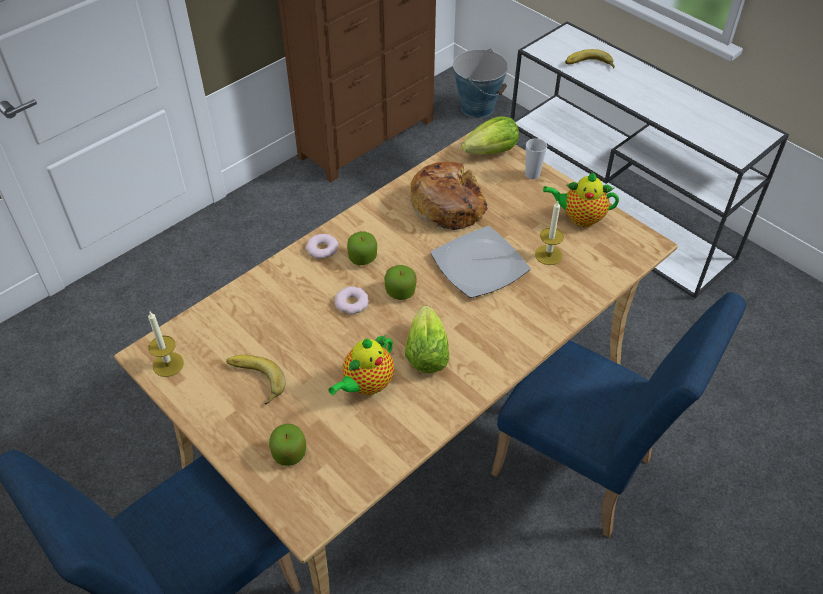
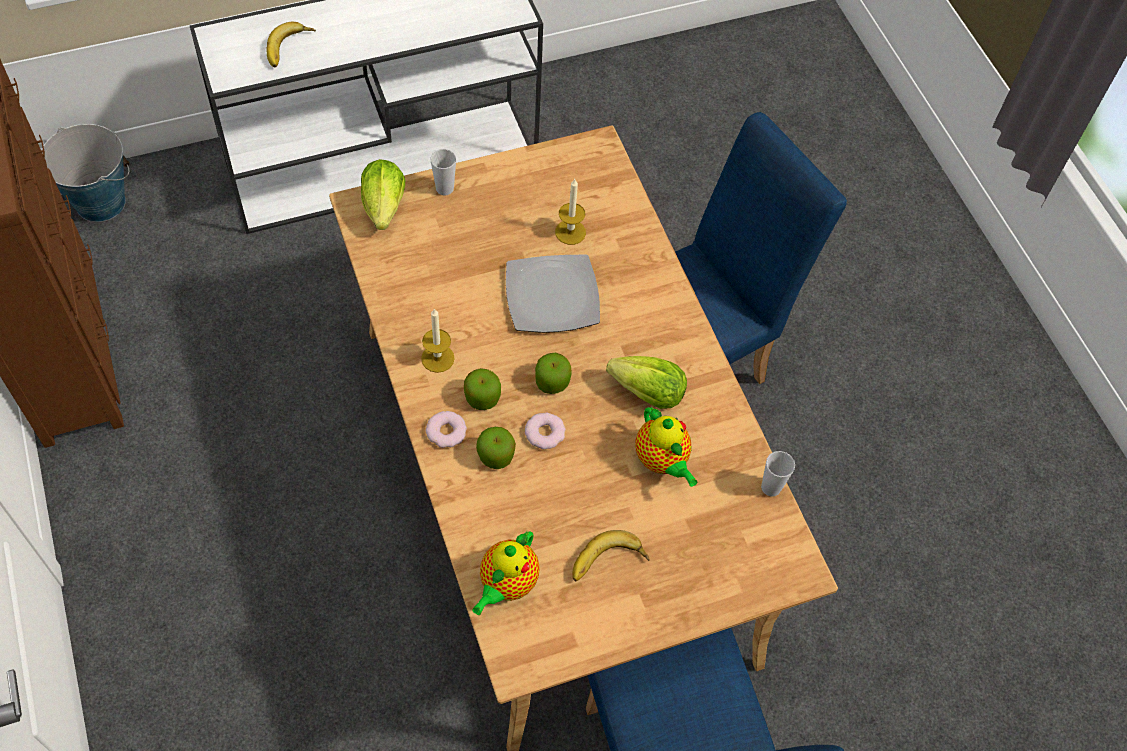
camera: 70 degrees left, 10 degrees up
(168, 364) = (543, 645): candle -> candle (437, 358)
(289, 453) = (716, 560): apple -> apple (496, 455)
(381, 472) = (771, 487): none -> cup
(449, 204) = (446, 283): bread -> none
(580, 218) = (533, 181): teapot -> teapot (506, 584)

